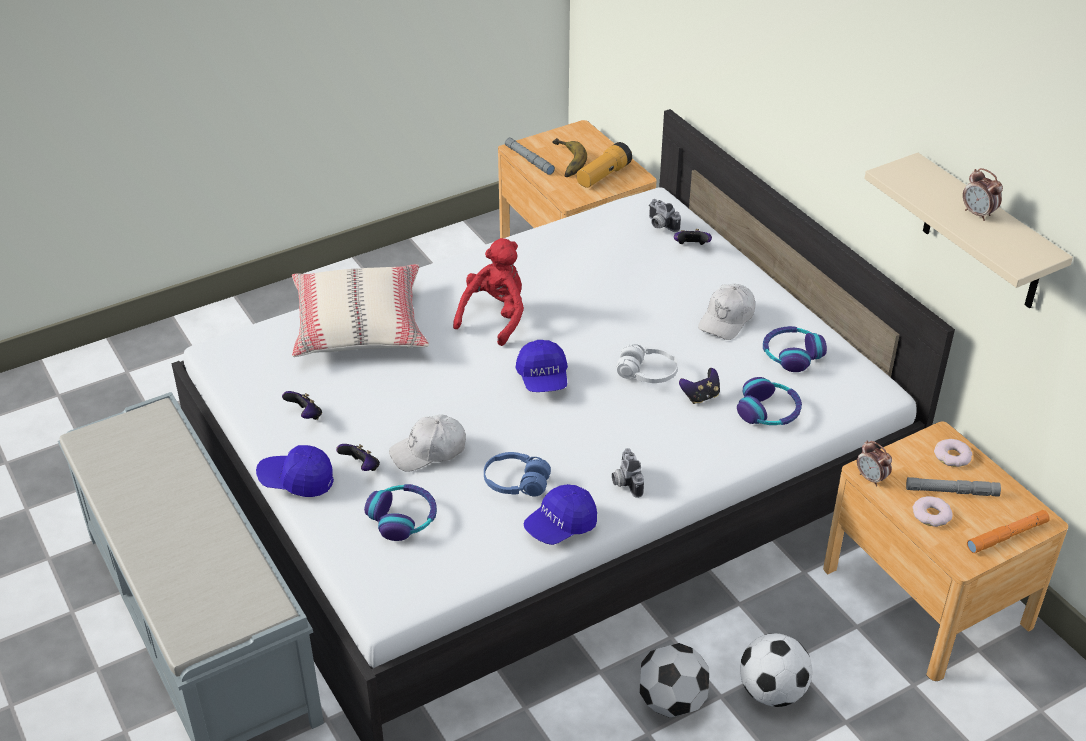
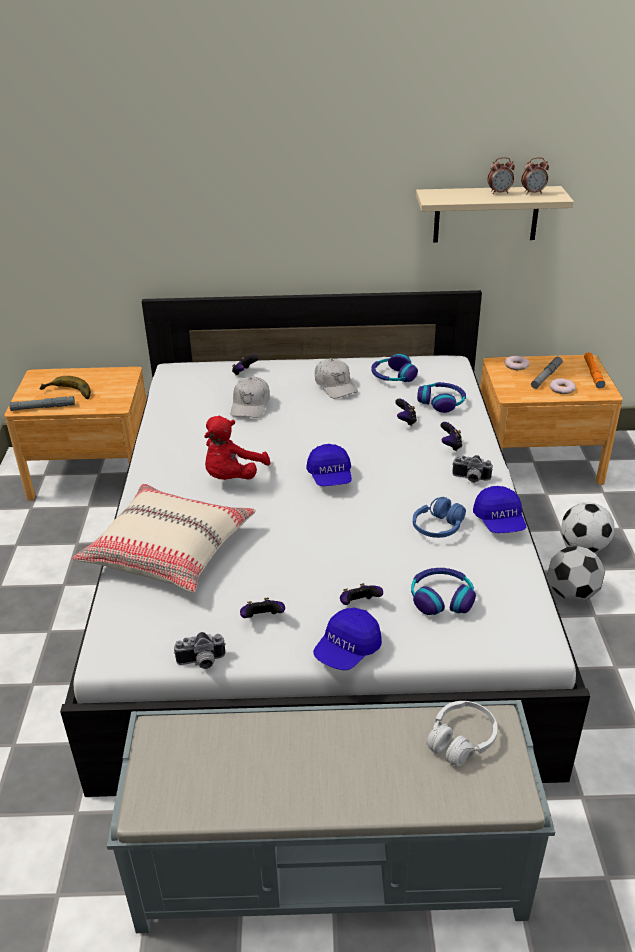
camera: 60 degrees left, 5 degrees down
(429, 451) = (369, 559): white cap -> white cap (250, 405)
(495, 317) = (232, 477): red plush toy -> red plush toy turned 120 degrees counterclockwise
(543, 379) = (330, 477): blue cap -> blue cap turned 60 degrees clockwise
(603, 176) = (107, 384): flashlight -> none
(647, 373) = (364, 432): white headphones -> white headphones (461, 740)
(660, 225) = (208, 375): camera -> camera (201, 662)
(679, 447) = (450, 445): none -> game controller
(871, 478) = (518, 396): alarm clock -> alarm clock (533, 193)

